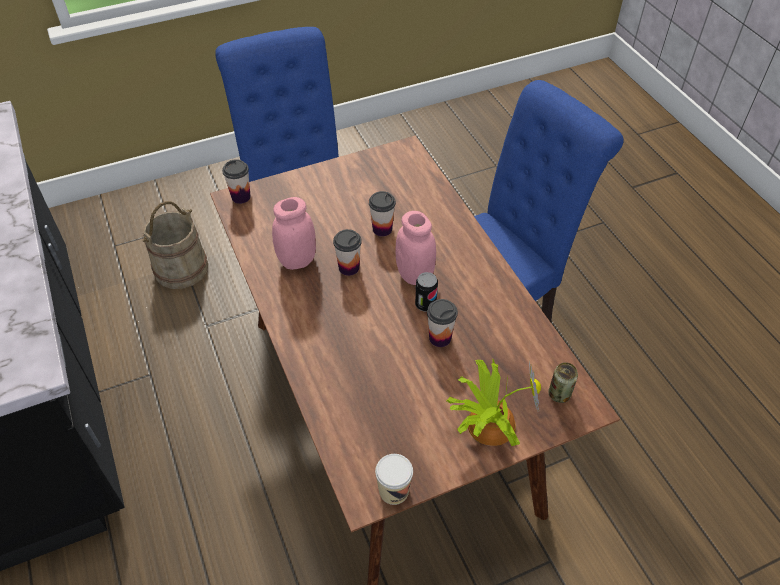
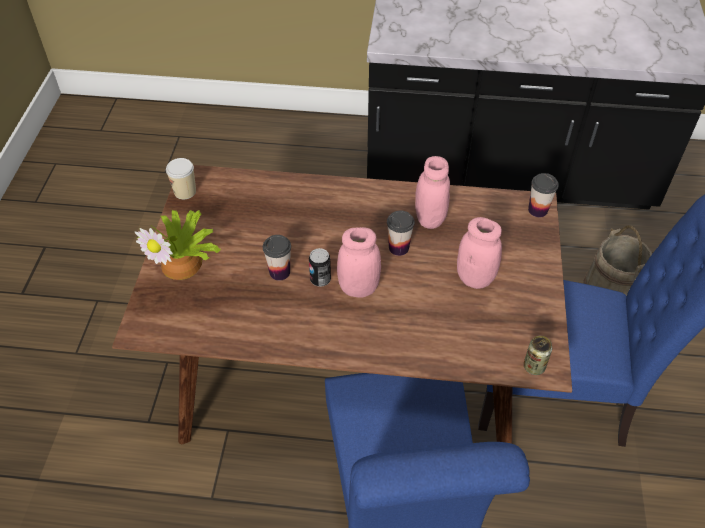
camera: 120 degrees right, 0 degrees up
(349, 209) = (475, 278): none -> pink jar
(382, 229) = (432, 291): cup -> none
(559, 394) = (166, 319): can -> can (534, 366)

